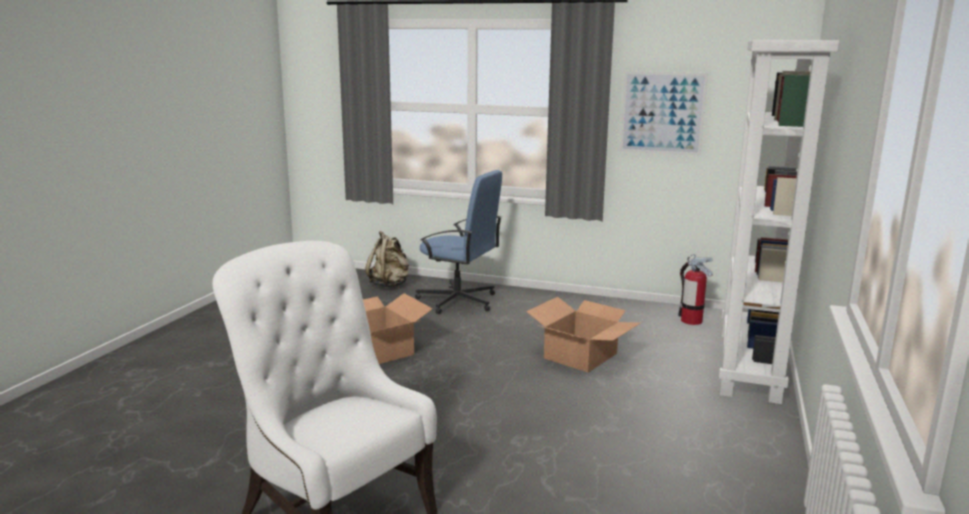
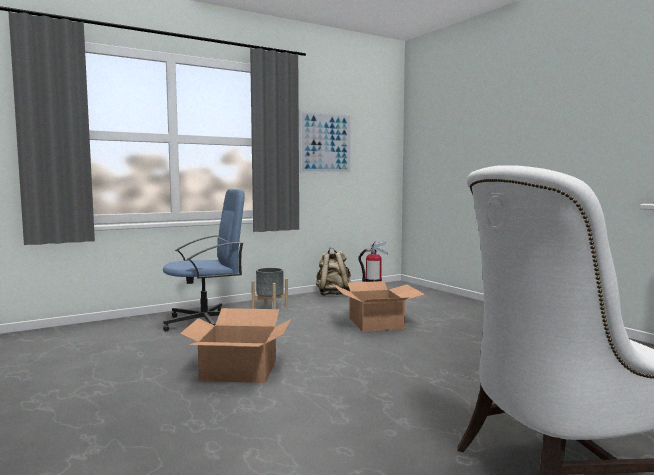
camera: 50 degrees left, 10 degrees down
(390, 285) = (109, 330): beige backpack -> beige backpack (333, 294)
(540, 304) = (270, 308): none -> grey planter
(750, 365) = (452, 301): white bookcase -> none

